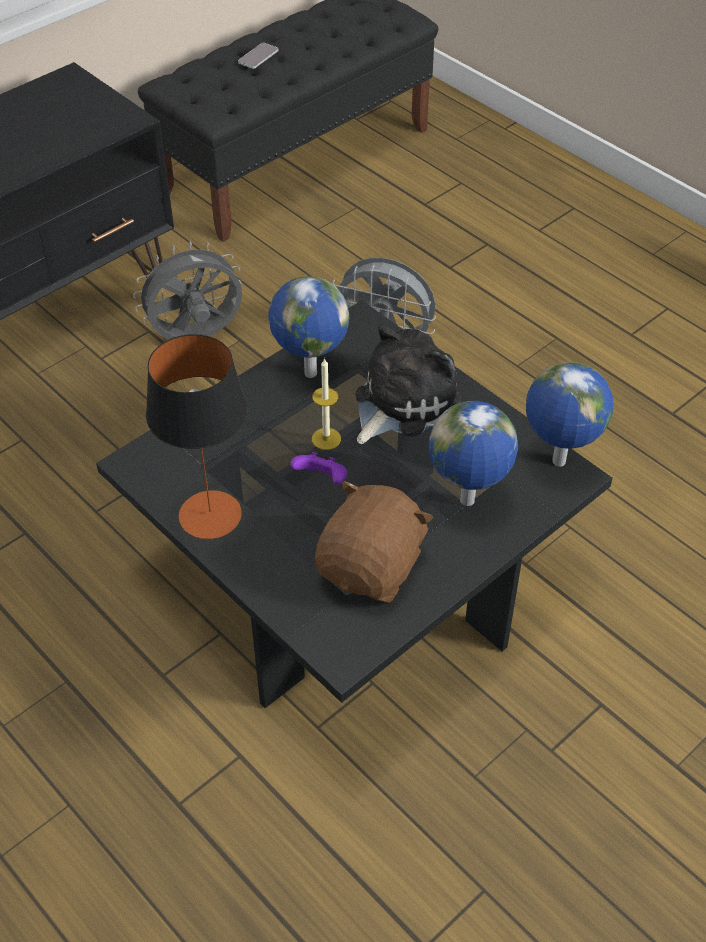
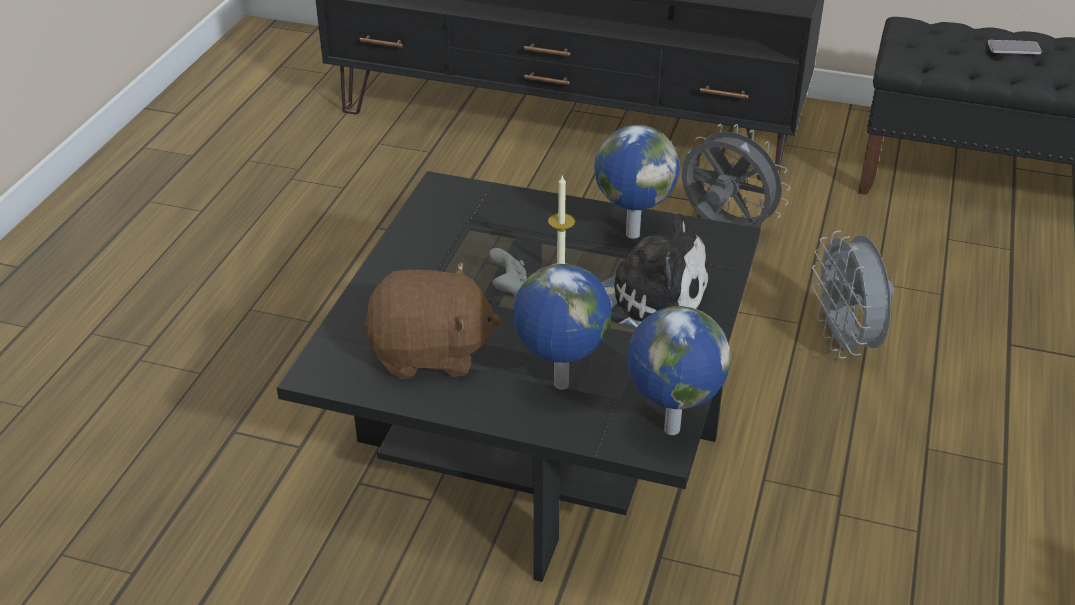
camera: 60 degrees right, 10 degrees down
(210, 515) = (418, 245): table lamp -> none
(322, 480) = (509, 288): purple game controller -> grey game controller

